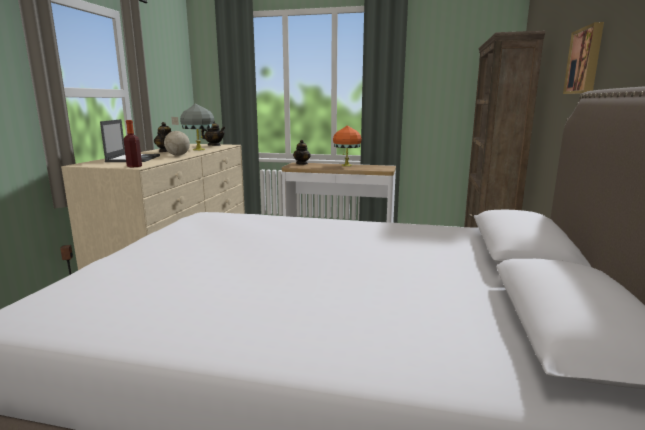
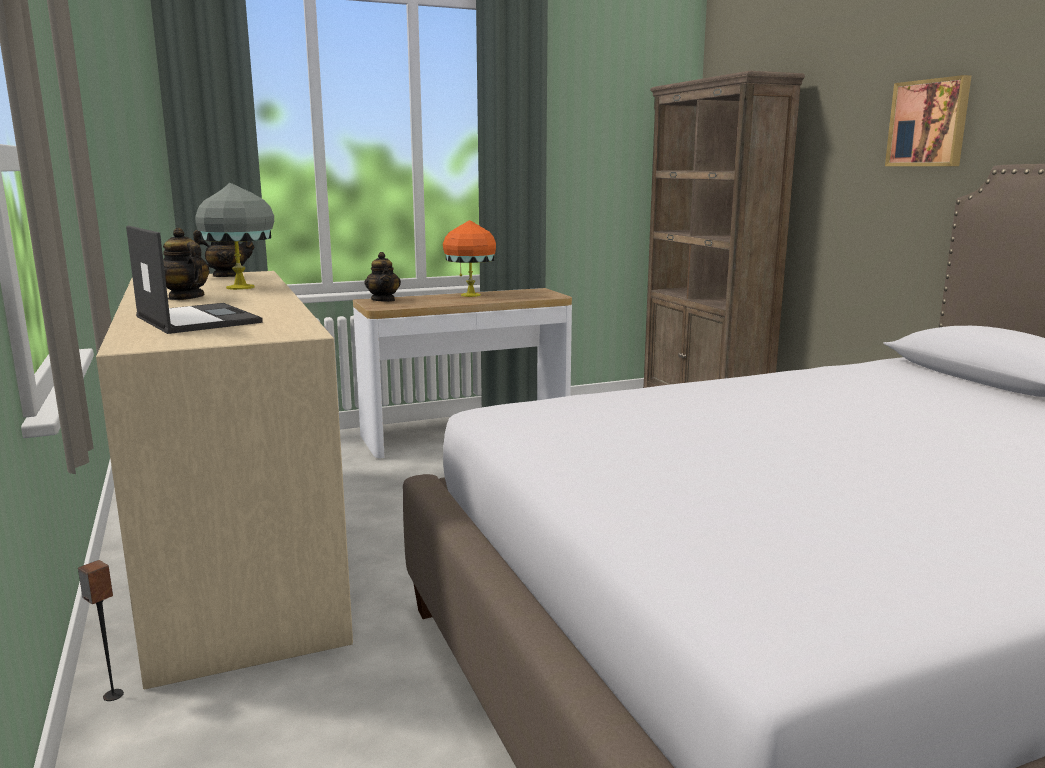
camera: 35 degrees left, 0 degrees up
(134, 166) = (294, 333): bottle -> none
(178, 155) = (261, 302): globe -> none

